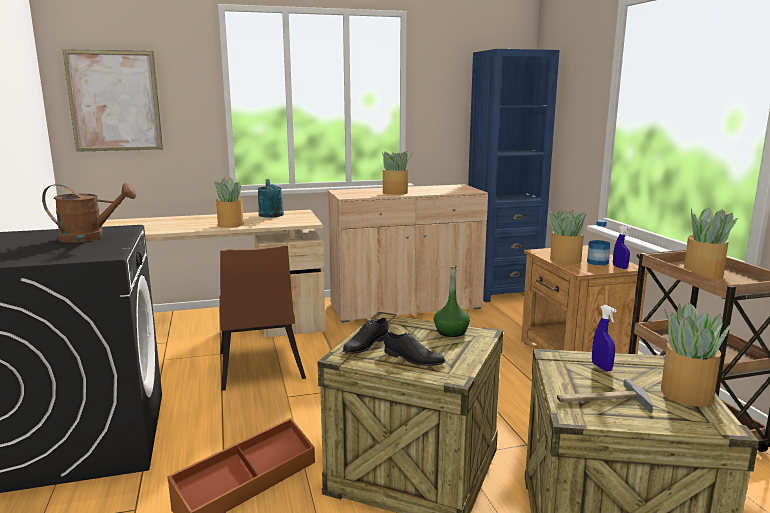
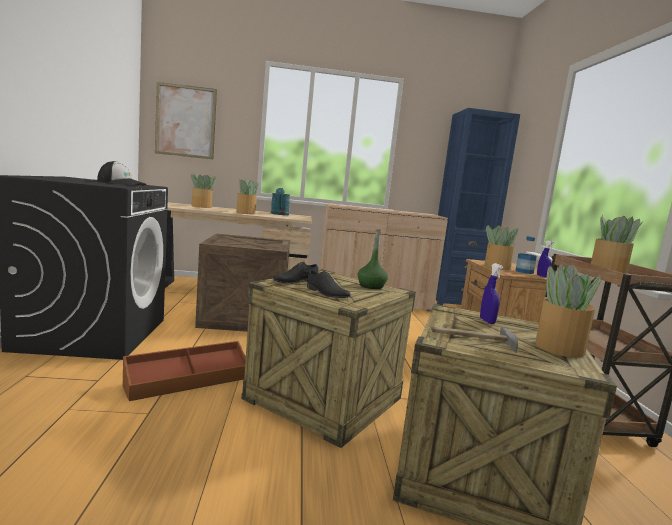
camera: 10 degrees right, 5 degrees down
(90, 237) = (122, 183): brown watering can -> cap
(259, 369) = (242, 318): brown chair -> crate
(395, 192) = (375, 209): potted plant -> potted plant (202, 207)

